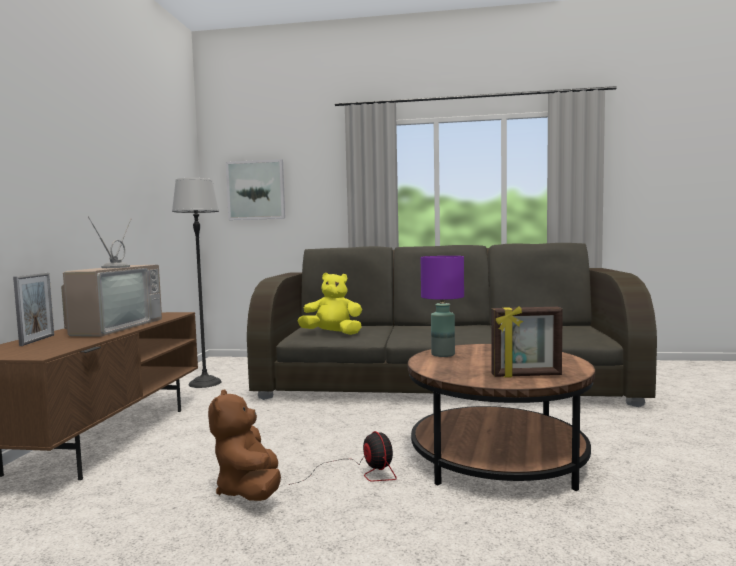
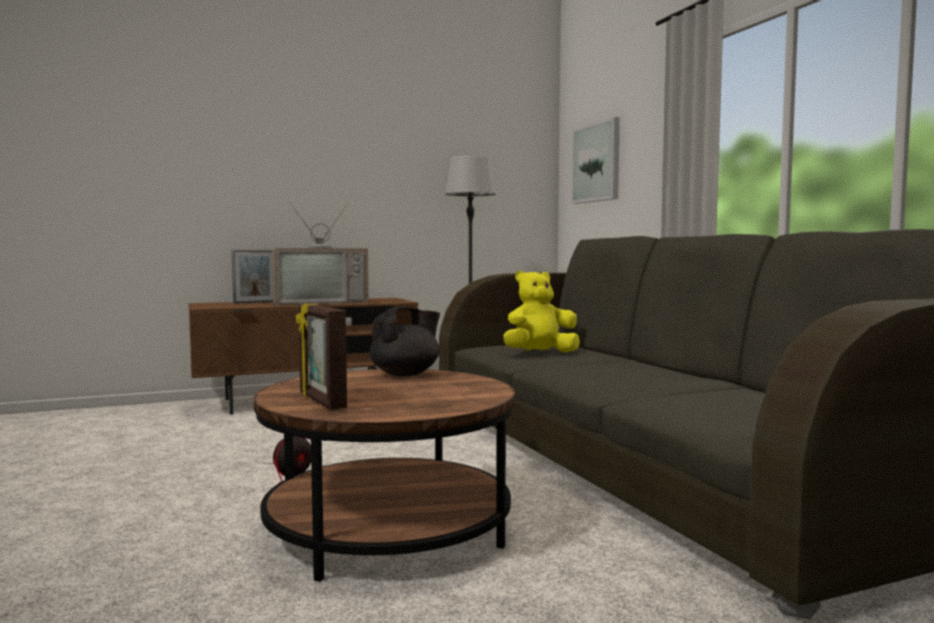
camera: 60 degrees right, 0 degrees up
(249, 490) = (236, 453): brown plush toy -> none
(332, 334) = (539, 353): yellow plush toy -> yellow plush toy turned 90 degrees counterclockwise
(443, 354) = (406, 374): purple table lamp -> black teapot

